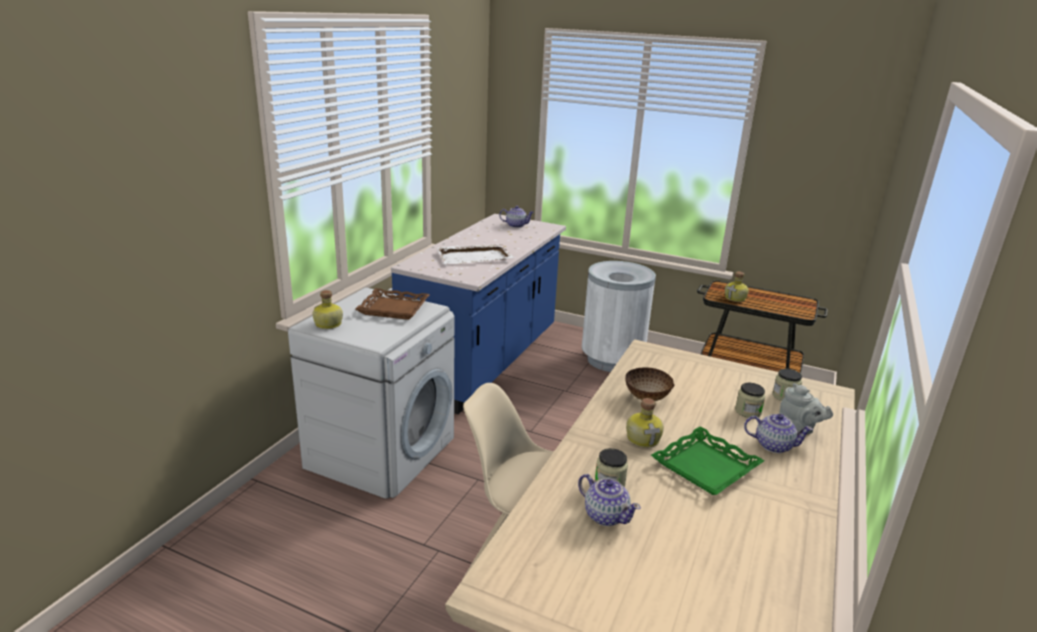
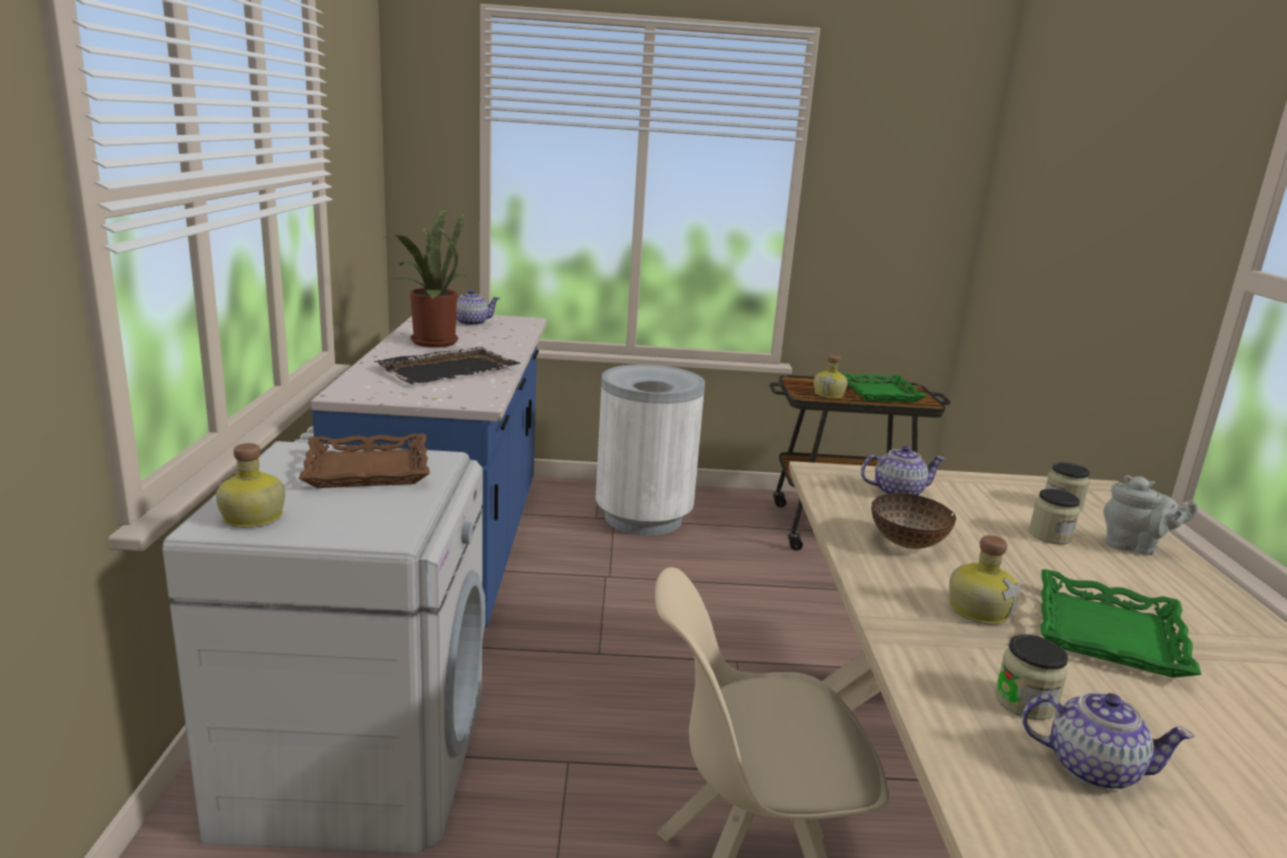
camera: 25 degrees left, 5 degrees down
(475, 257) = (450, 370): white tray -> black tray
(480, 237) = (429, 342): none -> potted plant
(773, 445) = (1138, 577): teapot -> teapot (897, 492)
(777, 302) = (881, 393): none -> green tray

